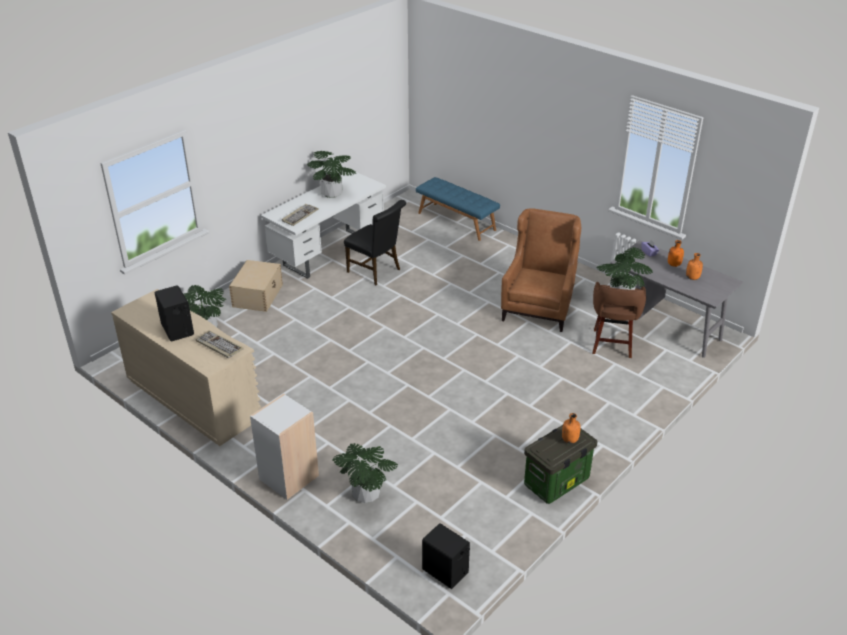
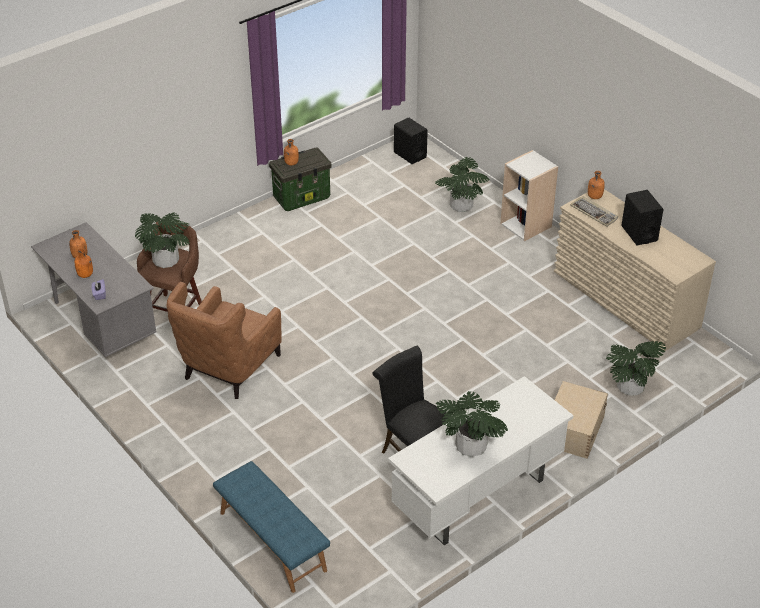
camera: 170 degrees left, 5 degrees up
(215, 363) = (594, 197): none -> orange bottle
(300, 216) = (518, 406): keyboard -> none

